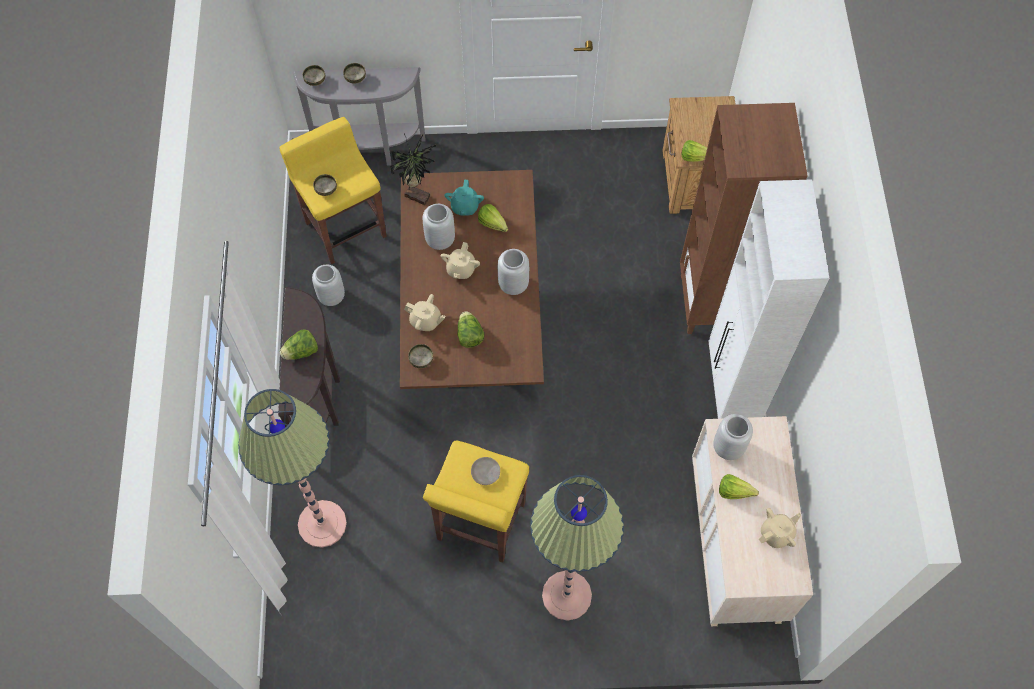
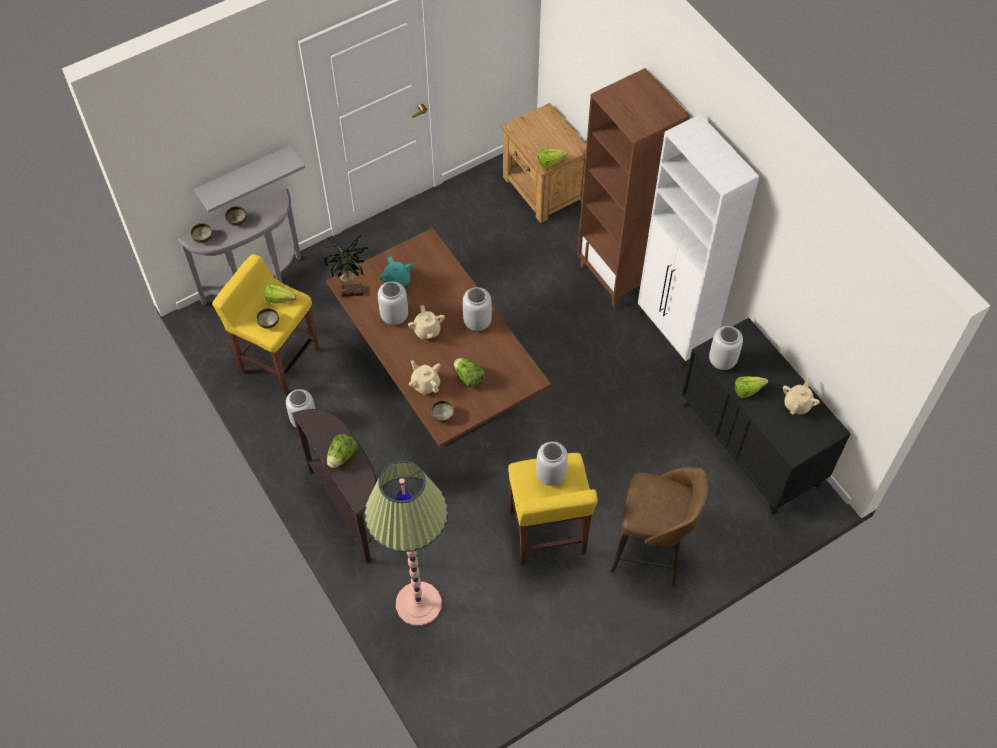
camera: 30 degrees left, 5 degrees down
(375, 39) = (245, 177): none -> grey shelf
(425, 321) = (425, 384): beige teapot -> beige teapot turned 120 degrees counterclockwise
(485, 473) = (551, 475): beige plate -> grey vase
(494, 226) = (431, 285): lettuce -> lettuce (282, 300)
(566, 595) = (651, 552): floor lamp -> brown stool
(736, 543) = (751, 445): beige dresser -> black dresser

